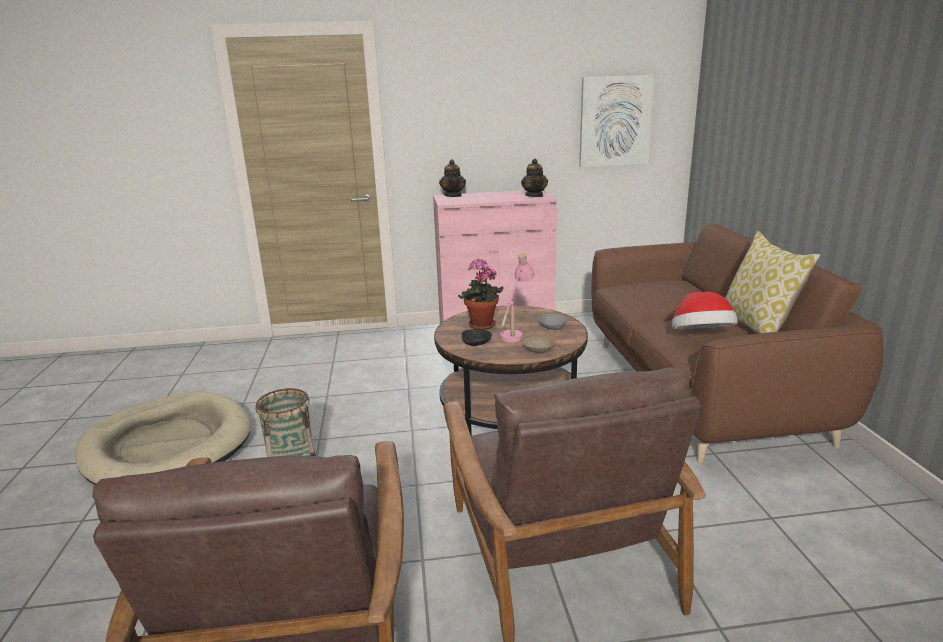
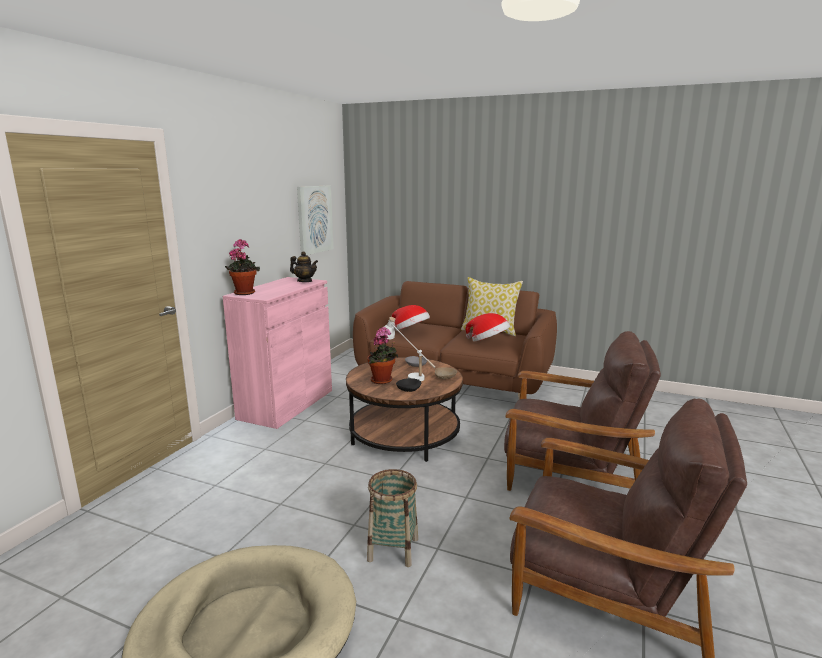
camera: 60 degrees left, 5 degrees down
(453, 195) = (244, 292): teapot -> potted plant
(515, 331) = (407, 375): pink table lamp -> white table lamp
(647, 293) = (410, 332): none -> hat

